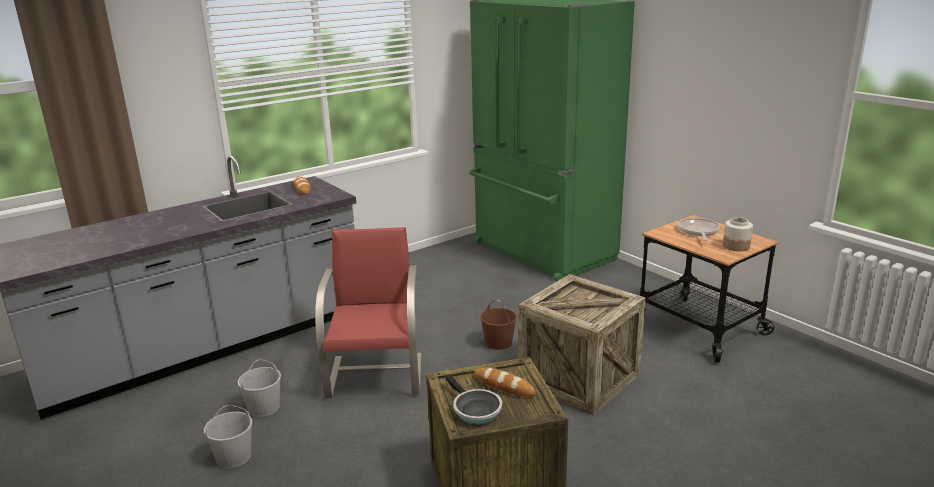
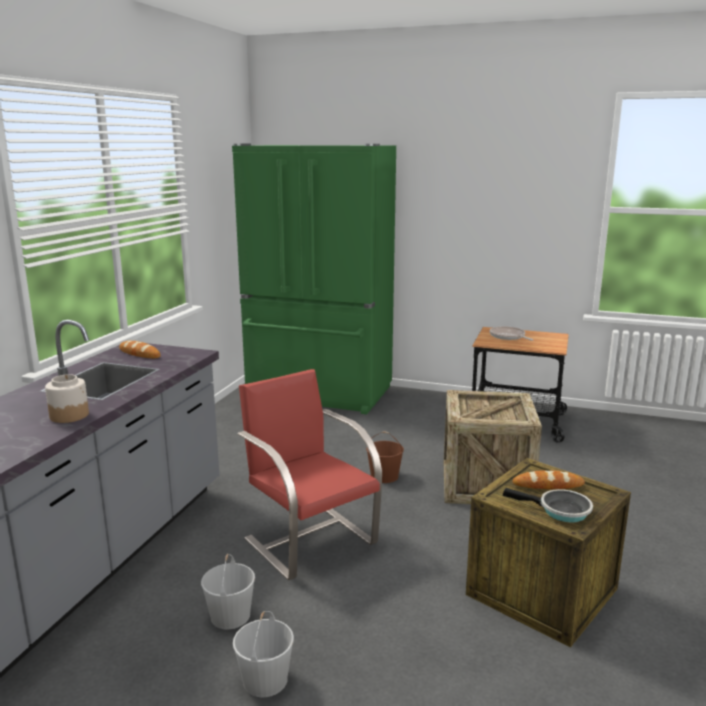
camera: 35 degrees left, 5 degrees down
(736, 246) = (549, 341): jar -> jar (69, 415)

